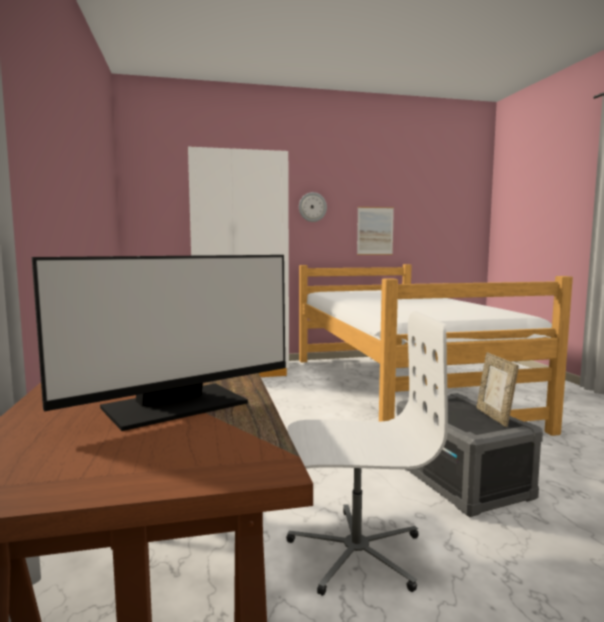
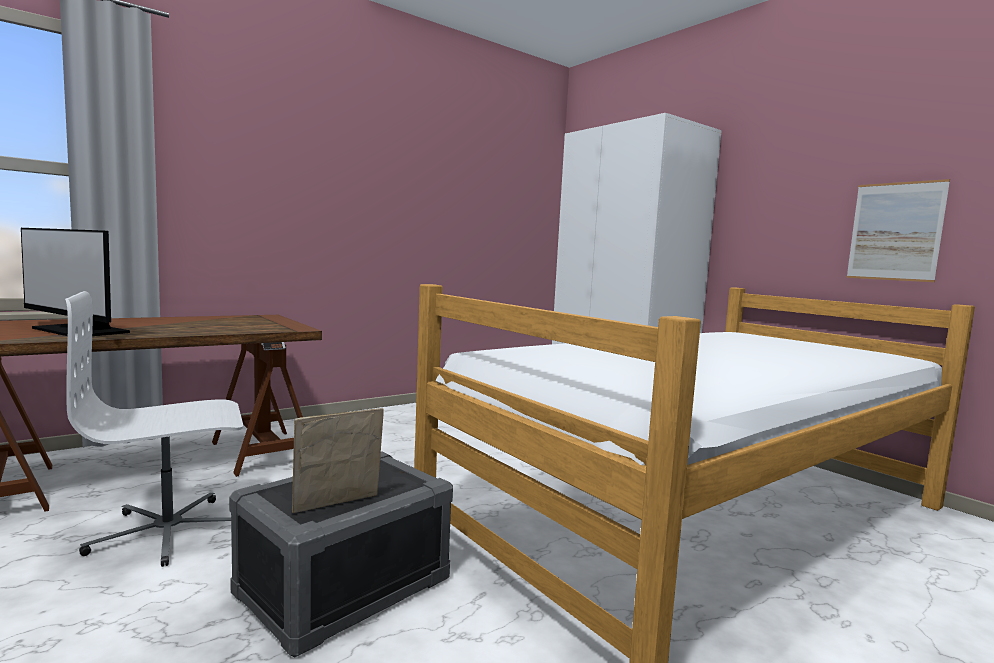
camera: 65 degrees right, 0 degrees up
(312, 207) = (770, 193): wall clock -> none
(355, 551) = (169, 532): white office chair -> white office chair turned 90 degrees clockwise

